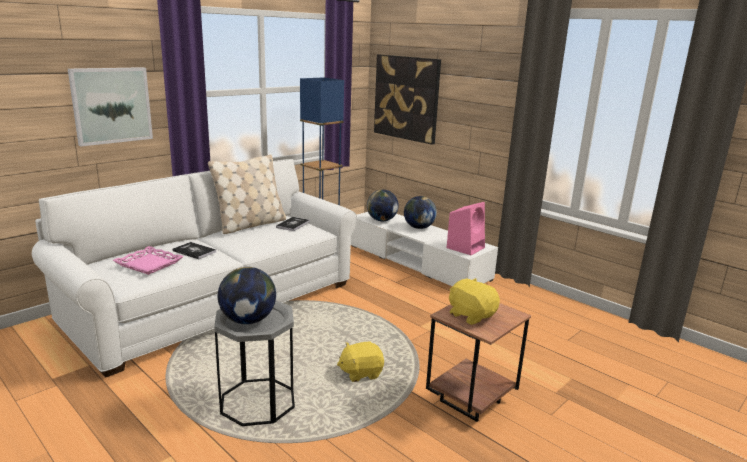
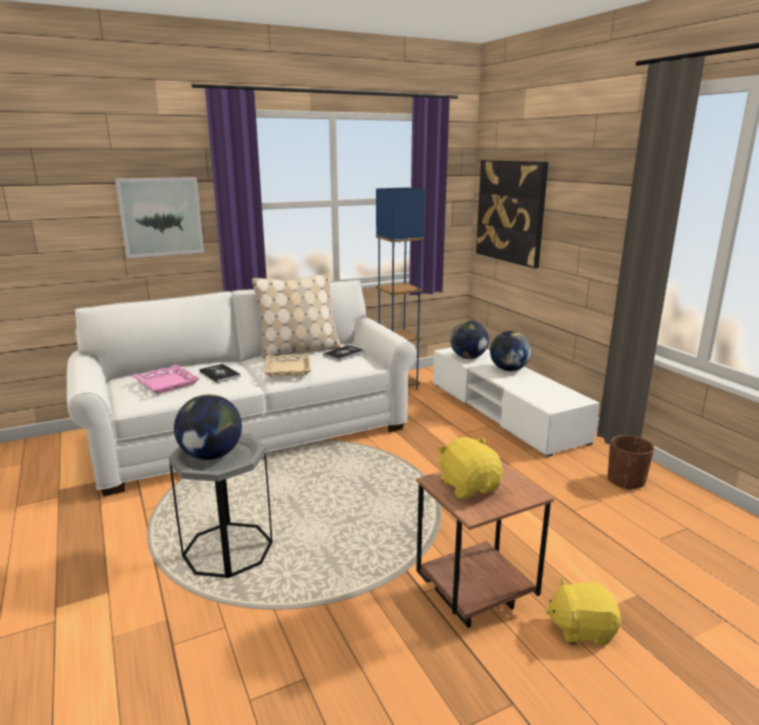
camera: 20 degrees right, 0 degrees up
(254, 241) = (288, 369): none -> beige tray
(361, 373) = (359, 536): yellow plush toy -> yellow plush toy (581, 629)
(465, 247) = (554, 399): pink speaker -> none
(528, 303) = (626, 481): none -> brown planter

